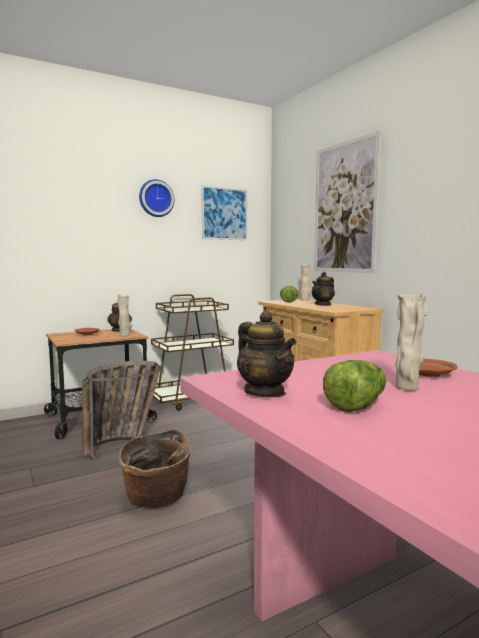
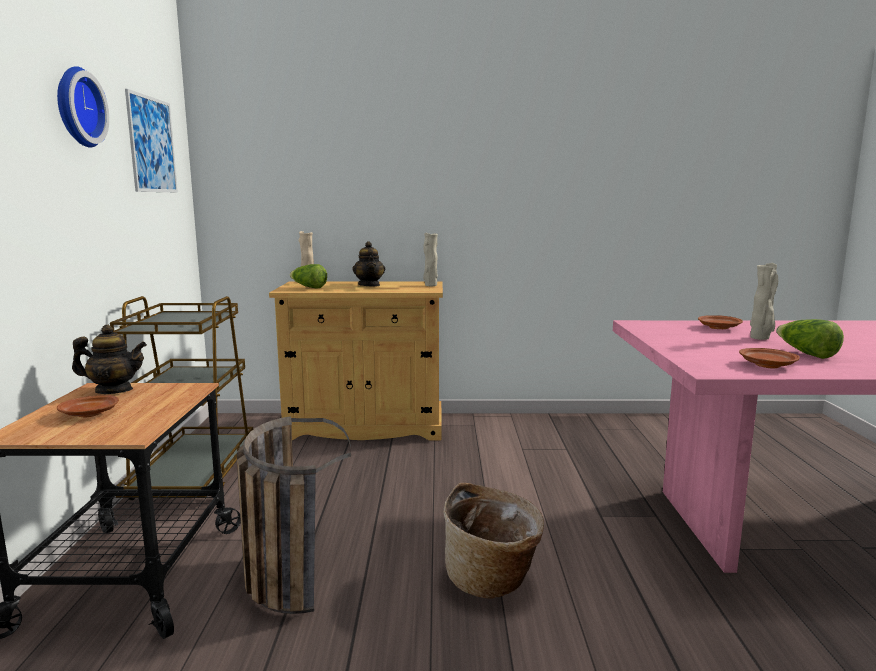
camera: 60 degrees left, 5 degrees up
(124, 335) = (172, 393): beige vase -> beige vase (430, 285)
(265, 392) = (766, 365): teapot -> brown plate
(344, 208) = (366, 155): picture -> none

